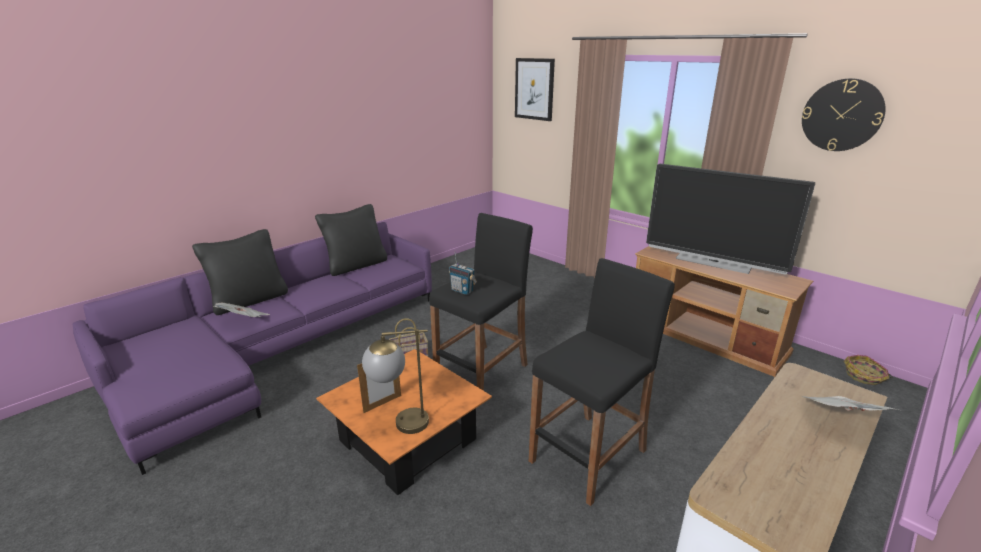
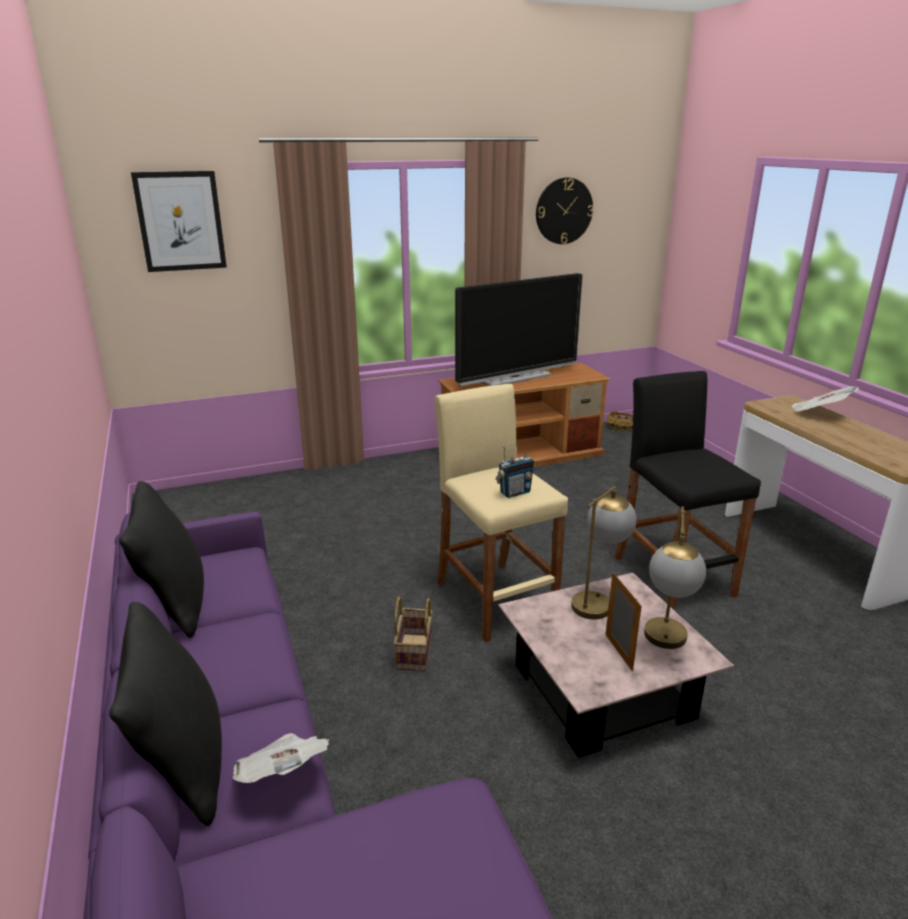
camera: 65 degrees left, 0 degrees up
(408, 440) = (602, 691): orange coffee table -> pink coffee table
(441, 385) = (597, 600): none -> table lamp
(482, 372) = (495, 599): black stool -> beige stool

